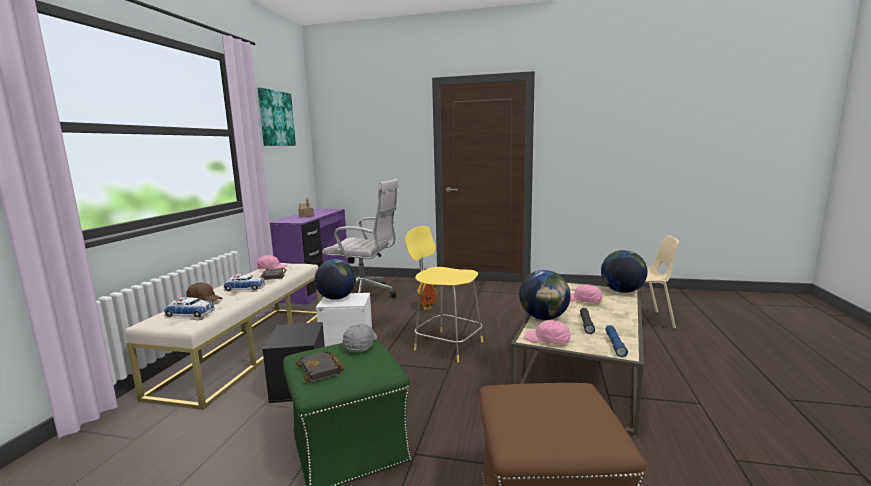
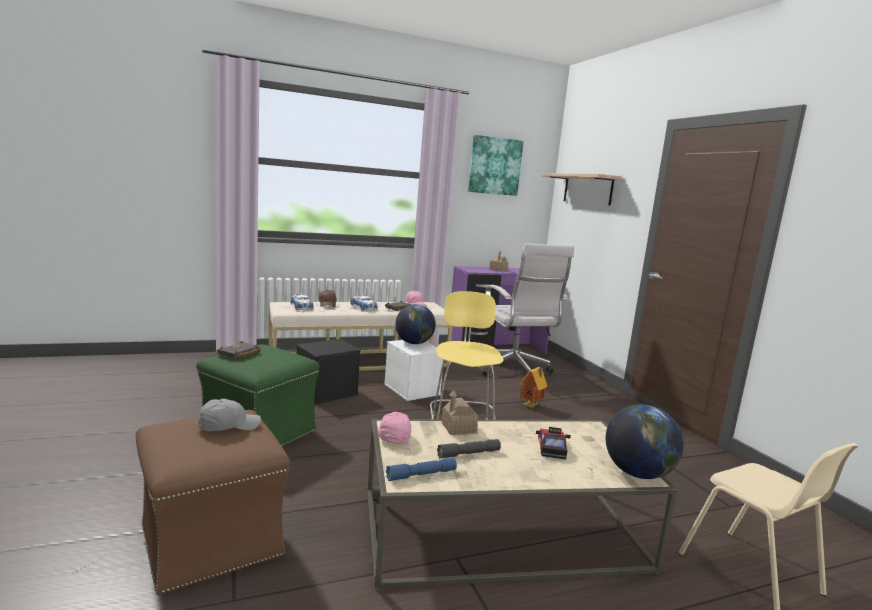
camera: 55 degrees right, 0 degrees up
(358, 133) = (587, 189): none -> shelf
(360, 345) = (289, 357): grey cap -> grey cap (228, 426)
(544, 318) = (458, 428): globe -> toy house
(584, 301) = (551, 447): pink cap -> toy car

